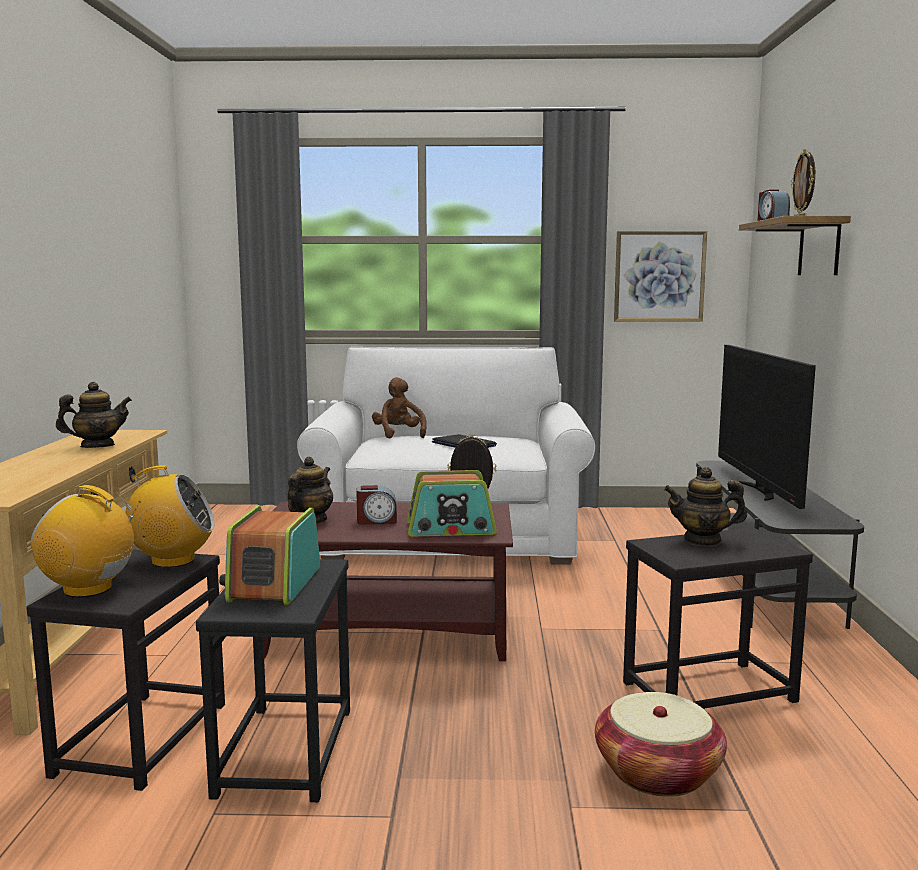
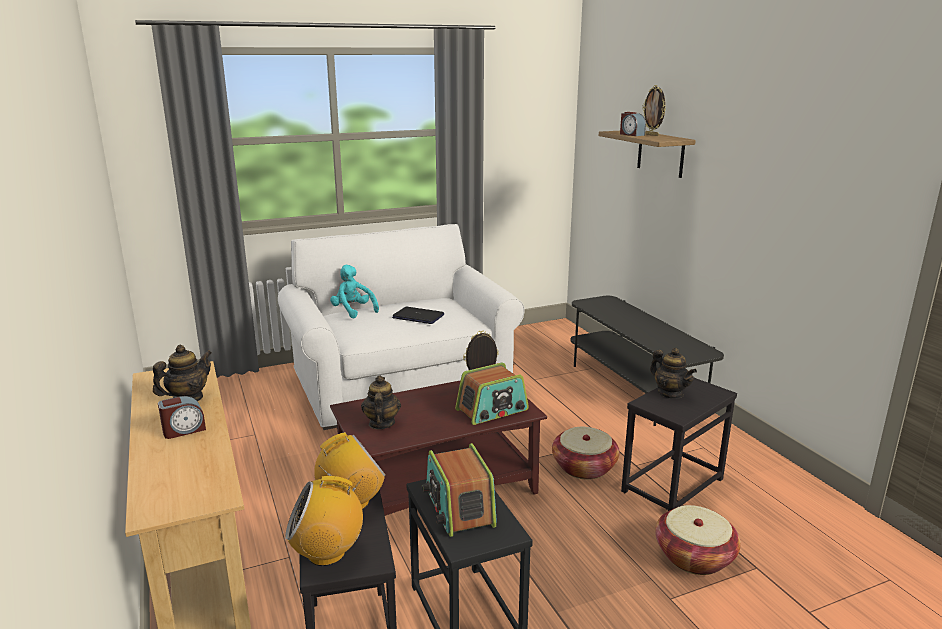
camera: 25 degrees left, 10 degrees up
(376, 521) = (431, 413): alarm clock -> alarm clock (184, 430)
(398, 434) = (353, 311): brown plush toy -> turquoise plush toy
(596, 649) = (584, 467): none -> basket
(659, 276) = (516, 157): picture -> none
(703, 540) = (670, 393): teapot -> teapot turned 105 degrees counterclockwise
(759, 491) = (638, 328): television -> none

